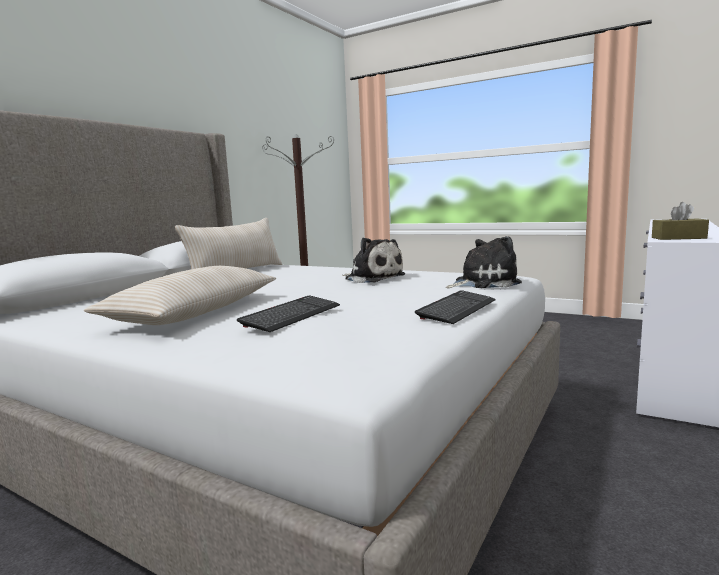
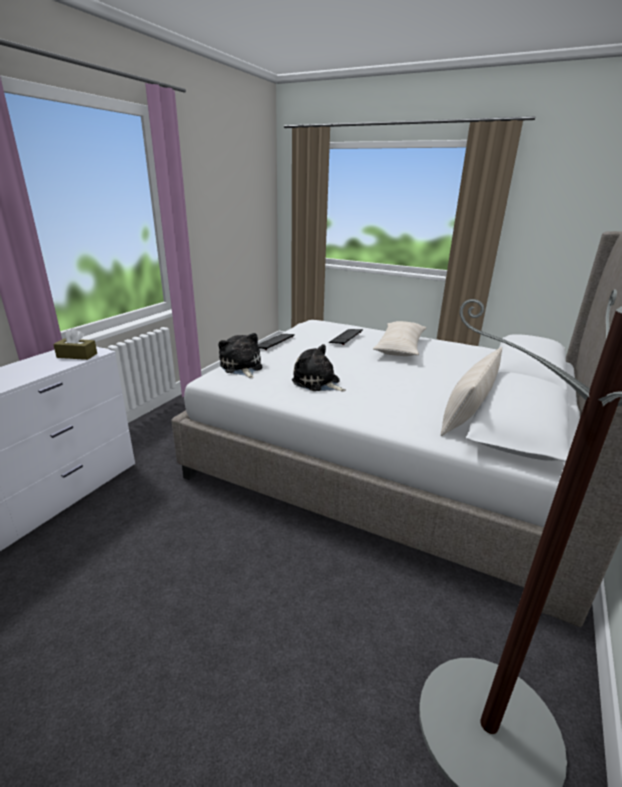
camera: 175 degrees right, 15 degrees up
(483, 283) = (241, 367): plush toy -> plush toy turned 90 degrees clockwise

